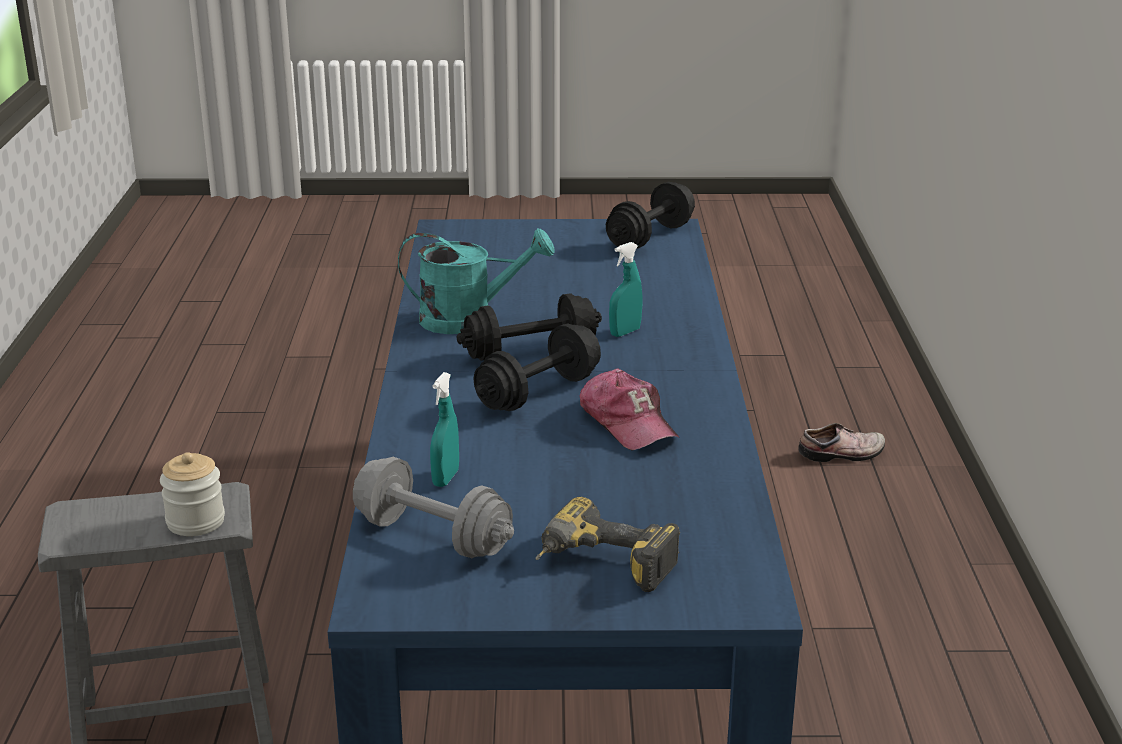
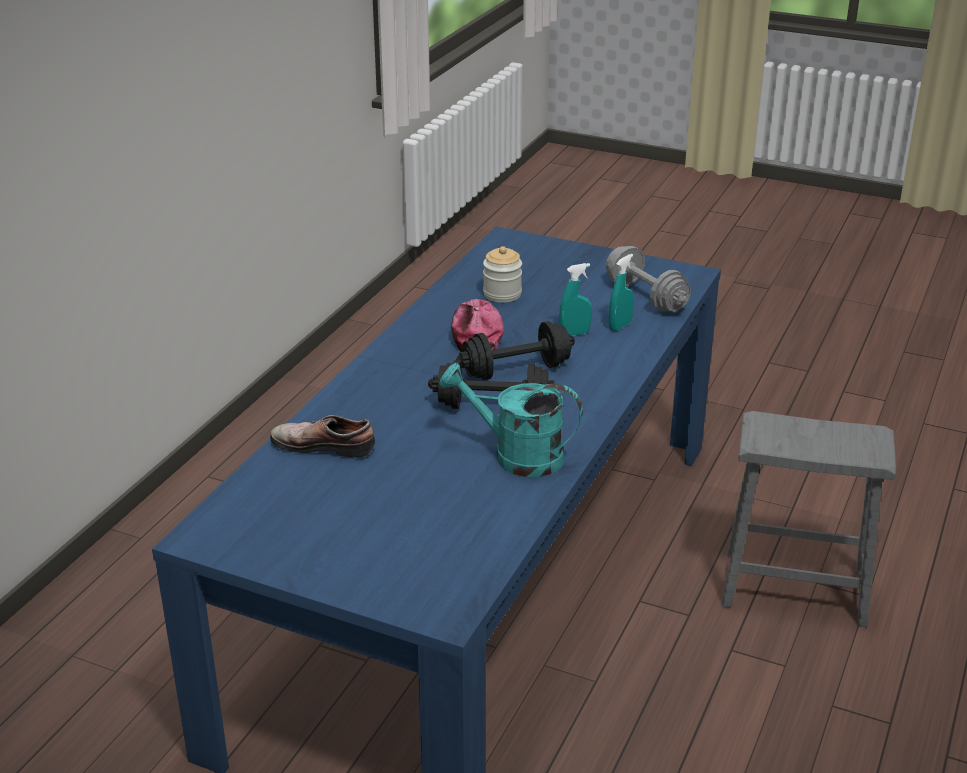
camera: 155 degrees left, 5 degrees up
(195, 522) = (782, 425): jar -> jar (502, 294)
(601, 567) = (565, 265): power drill -> none
(625, 332) = (400, 408): turquoise spray bottle -> turquoise spray bottle (574, 334)
(650, 237) = (240, 527): black dumbbell -> none
(843, 454) = (81, 676): shoe -> shoe (324, 444)

